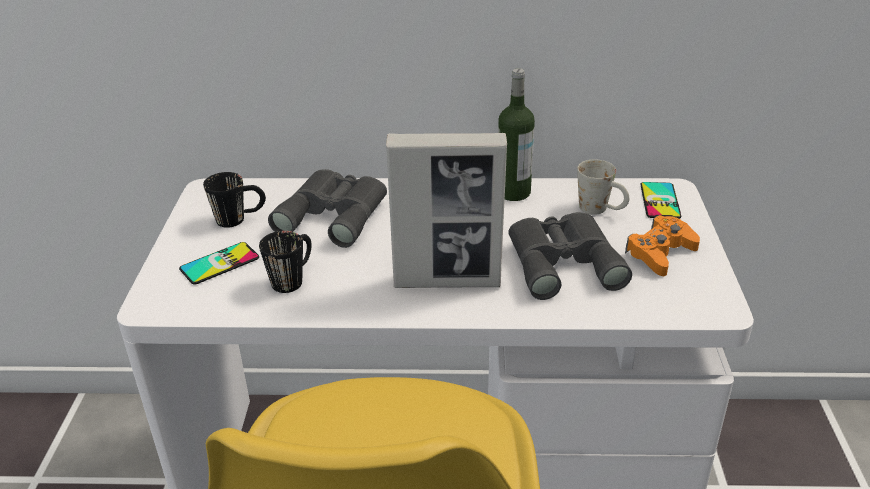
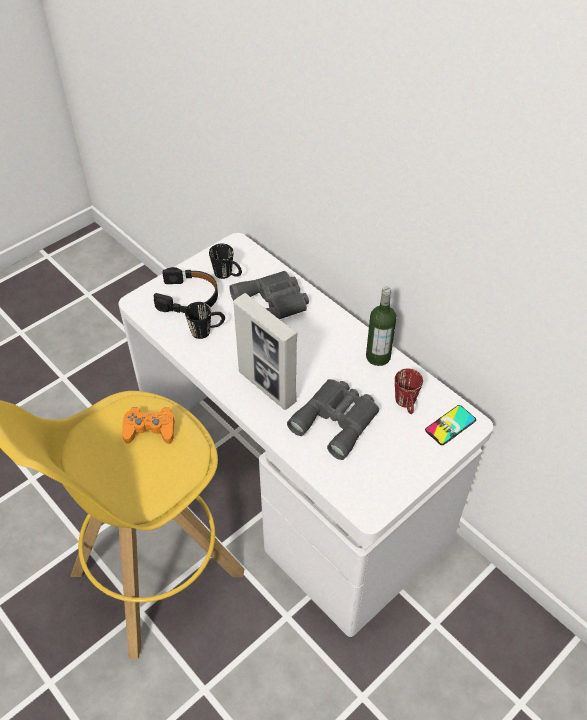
camera: 45 degrees right, 15 degrees up
(219, 263) = (188, 298): phone -> black headphones
(601, 210) = (407, 405): white mug -> red mug
(660, 253) = (394, 456): orange game controller -> orange game controller (150, 429)

